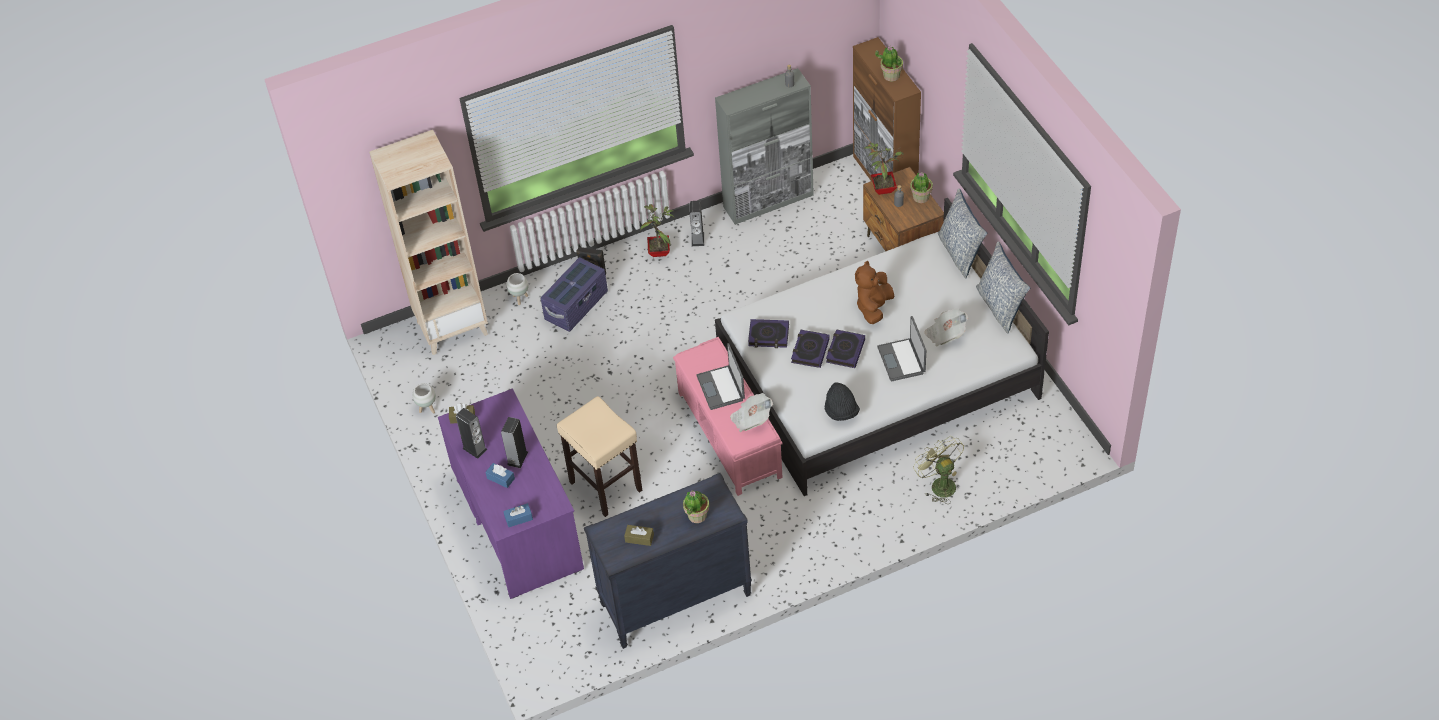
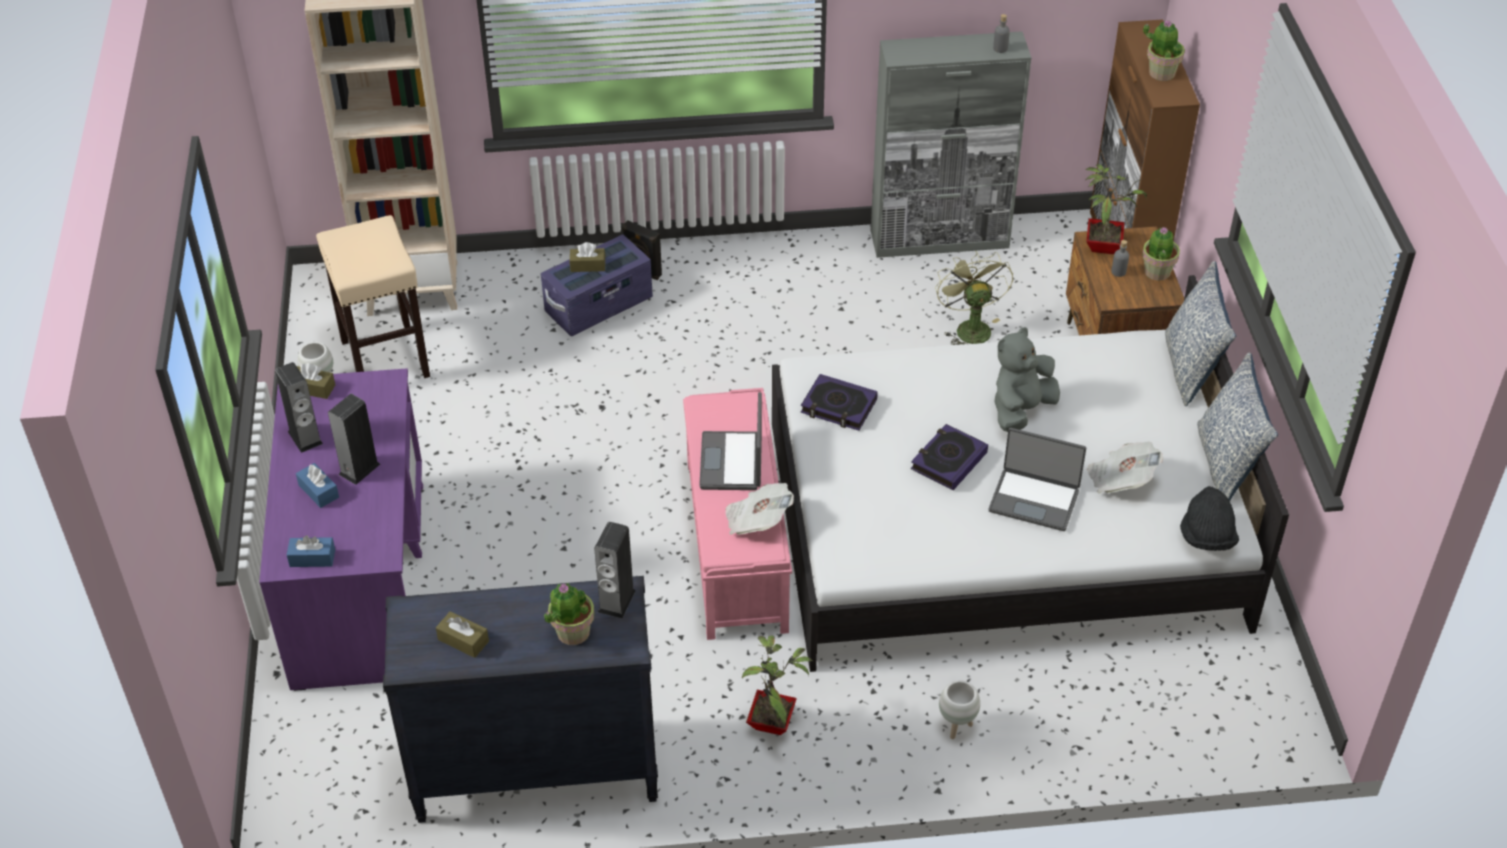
camera: 15 degrees right, 5 degrees down
(520, 299) = (525, 275): white planter -> white planter (956, 726)
(567, 284) = (588, 265): none -> brown tissue box
(606, 486) = (516, 567): beige stool -> beige stool (386, 359)
(660, 252) = (753, 266): potted plant -> potted plant (773, 724)
(698, 239) = (814, 263): speaker -> speaker (616, 601)
(810, 351) = (893, 445): book -> none
(841, 411) = (903, 549): black hat -> black hat (1207, 537)
(873, 307) = (1021, 410): brown plush toy -> grey plush toy
(902, 360) = (1034, 499): laptop -> laptop turned 75 degrees counterclockwise
(939, 484) = (1036, 718): green fan -> green fan (969, 327)

